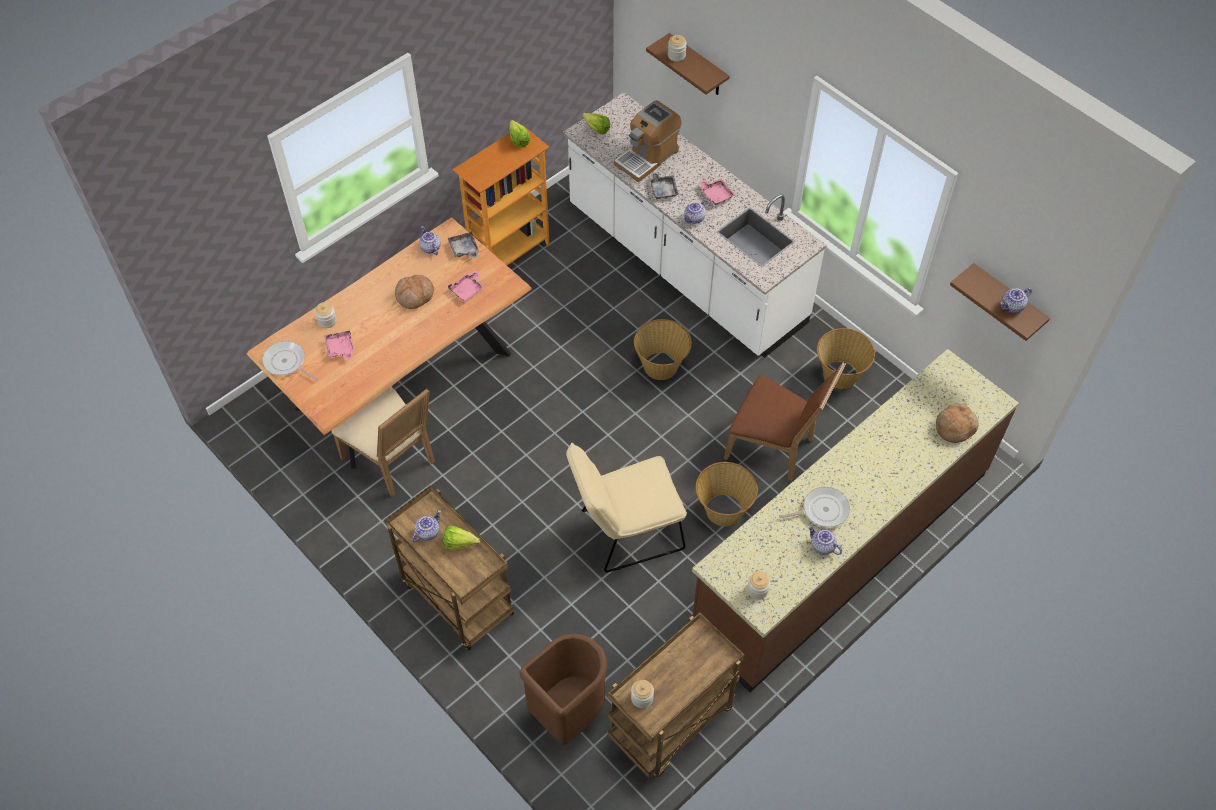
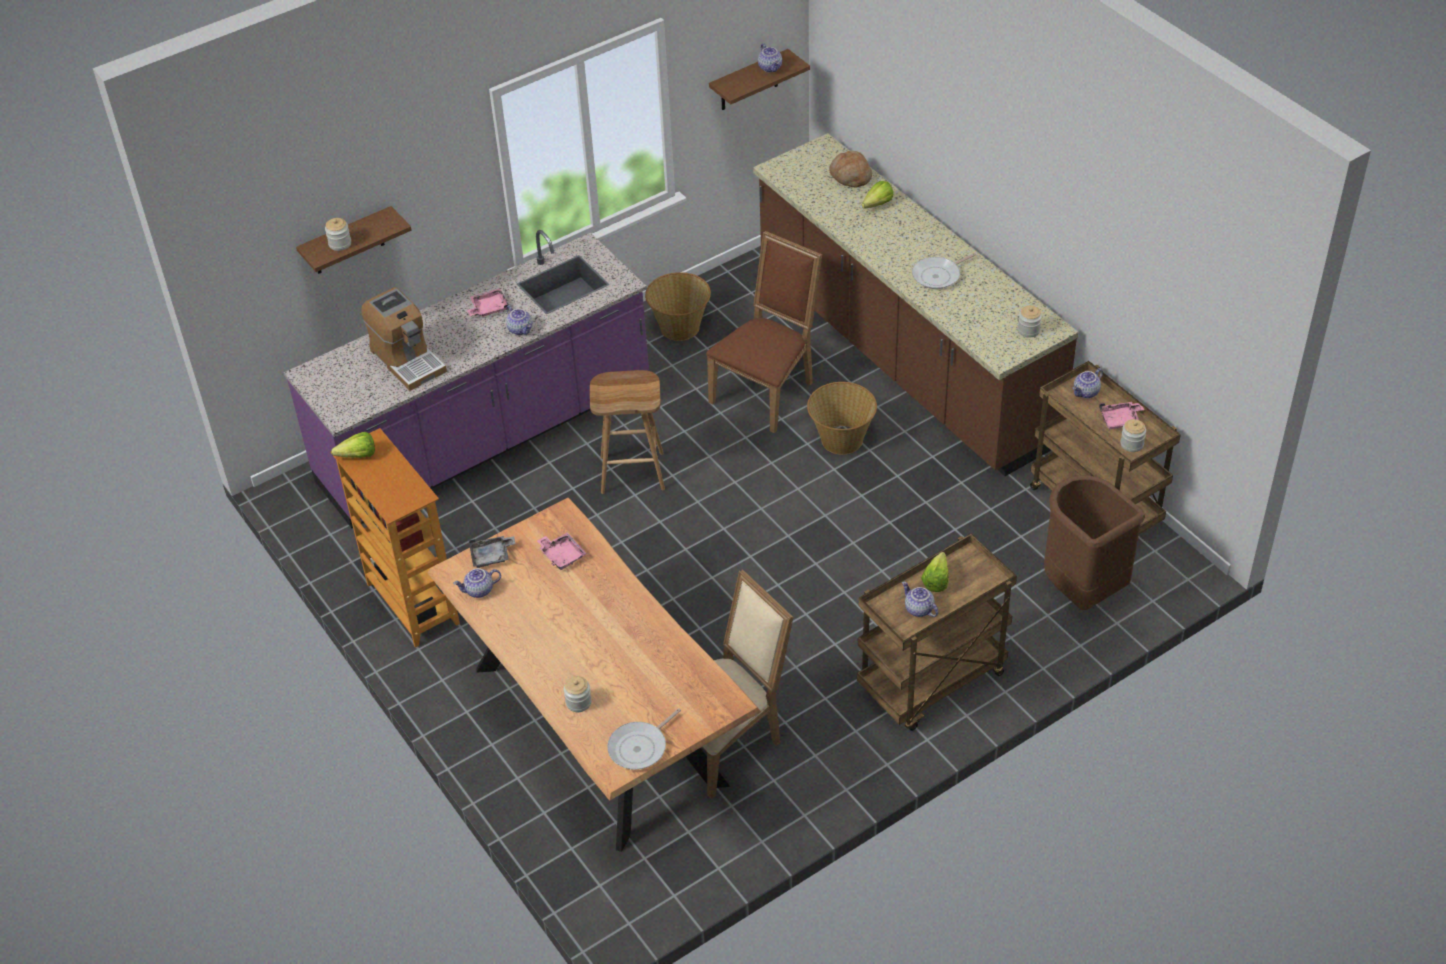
camera: 80 degrees left, 10 degrees down
(340, 349) = (629, 688): pink tray -> pink tray (1120, 420)
(415, 296) = (558, 608): bread -> none
(595, 127) = (338, 402): lettuce -> lettuce (874, 206)
(625, 532) = (859, 524): beige chair -> none
(661, 365) = (633, 472): basket -> brown stool
(663, 189) = (465, 351): grey tray -> none
(684, 266) = (486, 437): white counter -> purple counter
(822, 510) = (938, 275): frying pan -> frying pan turned 120 degrees counterclockwise
(822, 546) = (981, 281): teapot -> teapot (1086, 393)

